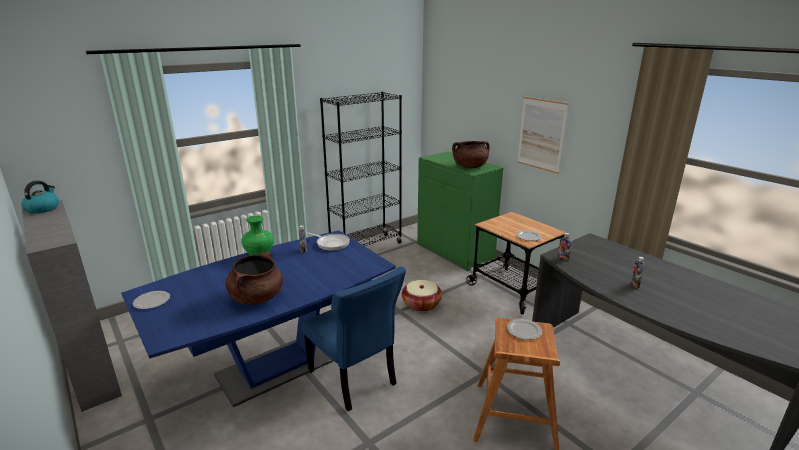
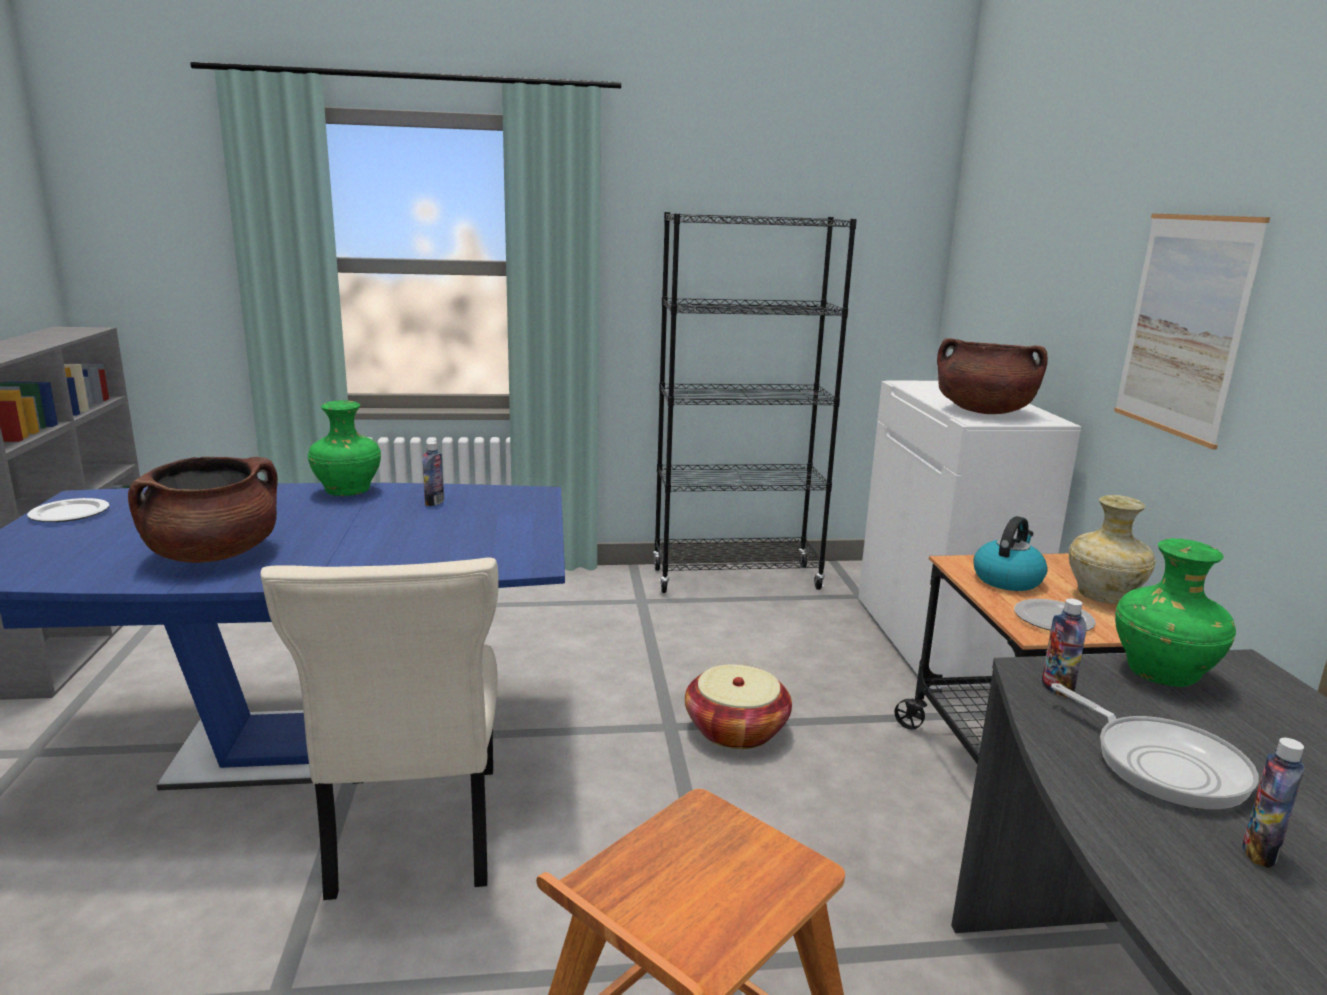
camera: 30 degrees right, 5 degrees down
(43, 208) = (67, 331): kettle -> kettle (1007, 579)
(331, 243) = (504, 504): frying pan -> frying pan (1162, 764)
(353, 380) = (413, 835): blue chair -> beige chair
(455, 251) = (940, 642): green cabinet -> white cabinet
(523, 331) = (728, 854): plate -> none
(532, 225) = (1102, 596): none -> beige vase
(579, 247) = (1160, 674): none -> green vase

